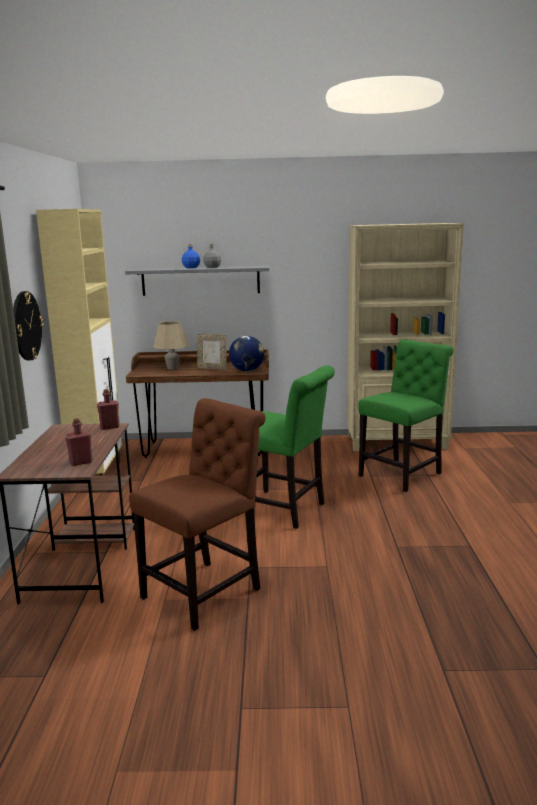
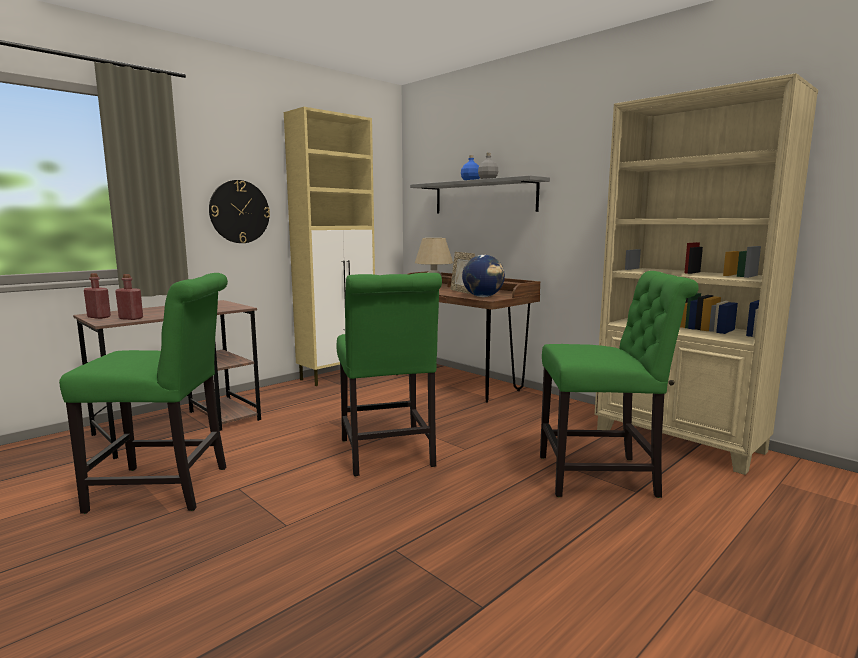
camera: 45 degrees right, 5 degrees down
(109, 427) = (236, 307): red bottle -> red bottle (99, 317)
(206, 591) = (167, 489): brown chair -> green chair

